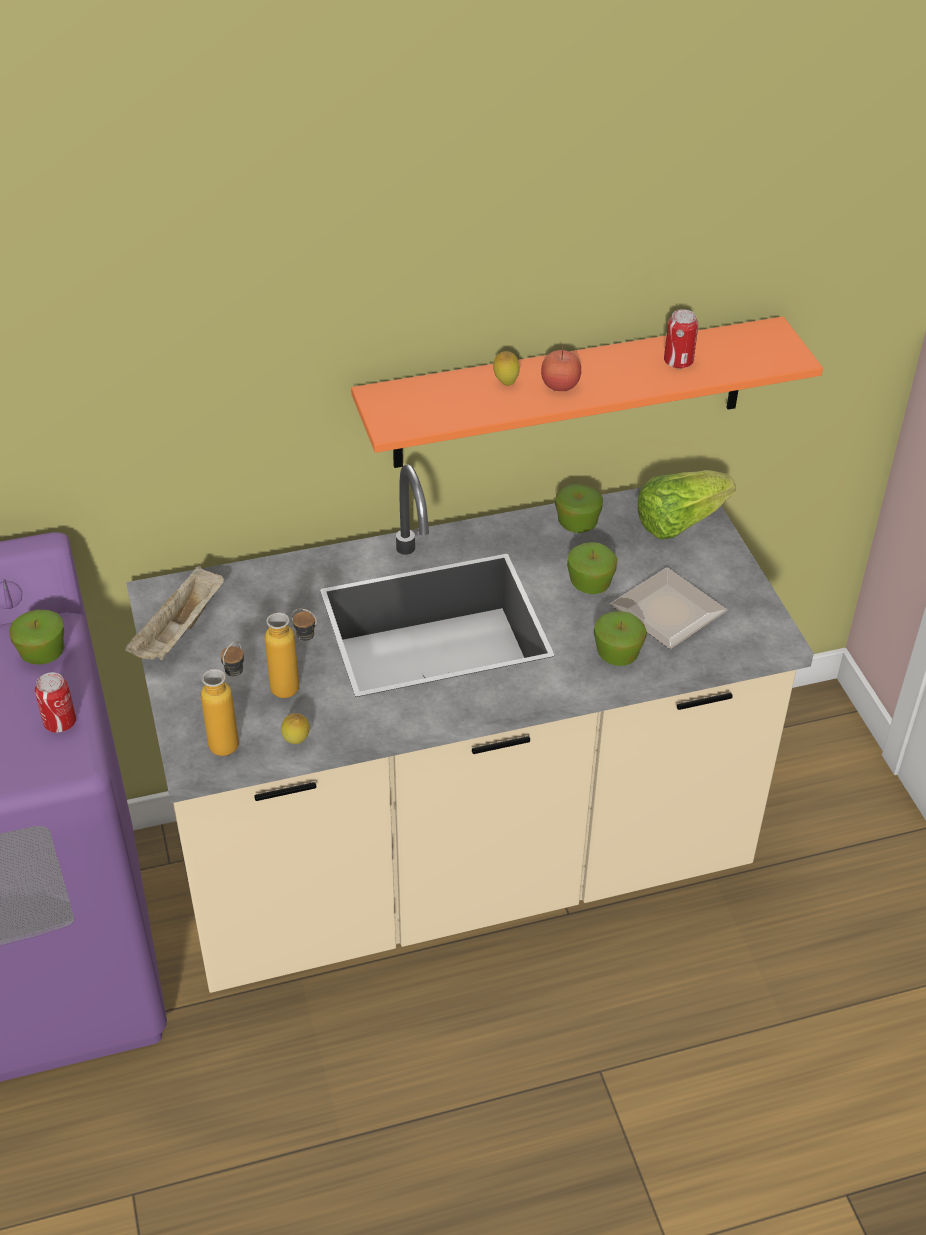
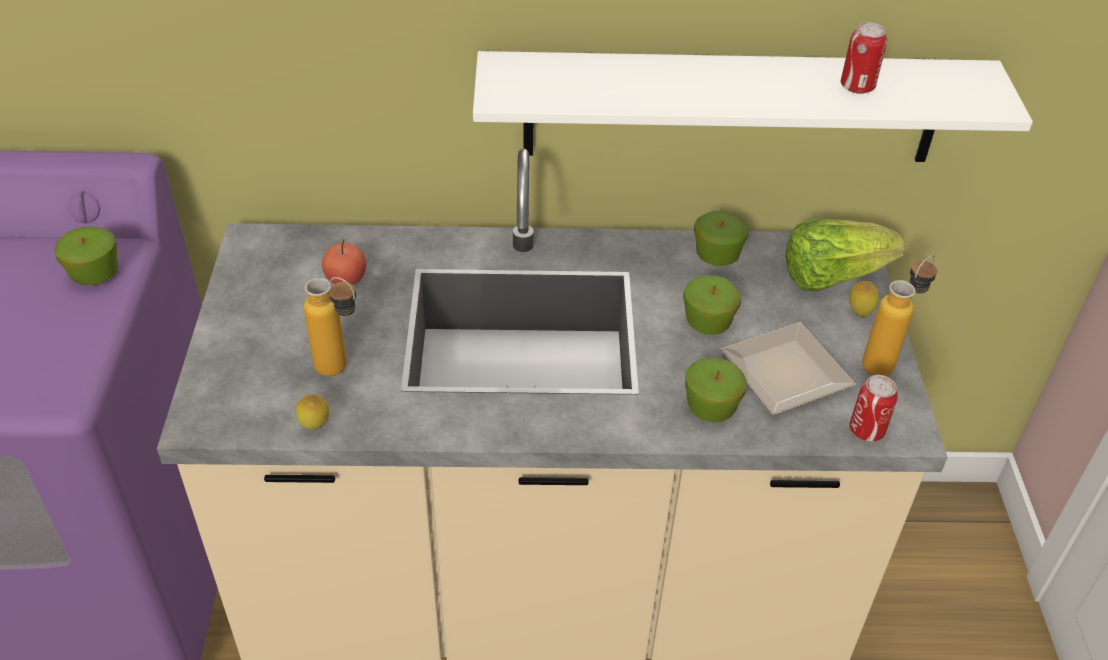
camera: 15 degrees right, 0 degrees up
(60, 722) = (71, 350): can -> can (866, 430)
(179, 632) = (253, 283): beige tray -> none
(232, 738) = (250, 407): bottle -> bottle (886, 361)
(505, 383) = (648, 75): lemon -> lemon (859, 312)
(560, 385) = (709, 88): apple -> apple (346, 279)
(570, 393) = (732, 107): orange shelf -> white shelf

